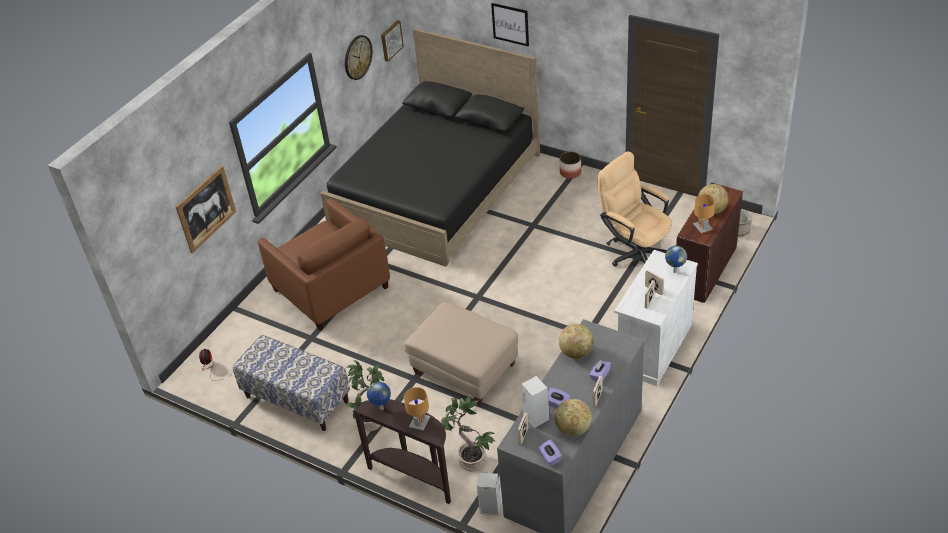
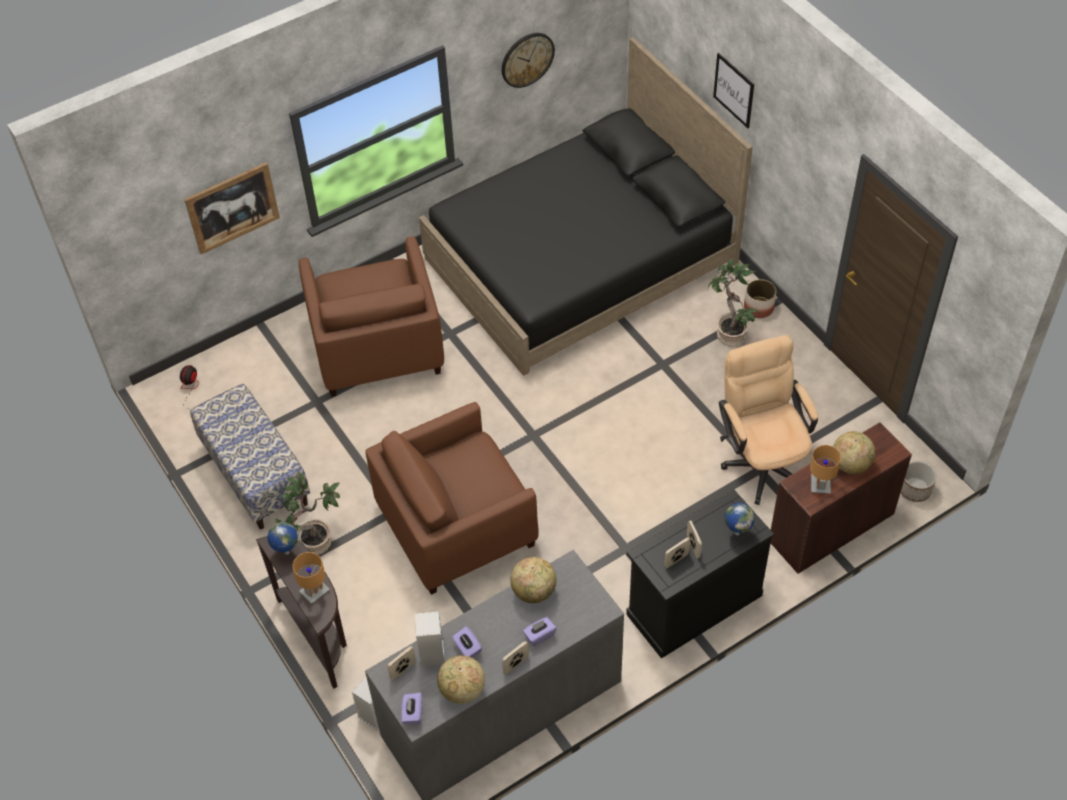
camera: 25 degrees right, 10 degrees up
(391, 40) = (593, 44): picture -> none
(464, 369) = (457, 525): beige ottoman -> brown armchair
(471, 461) = (390, 648): potted plant -> potted plant (729, 334)
(654, 347) = (694, 604): white cabinet -> black cabinet

